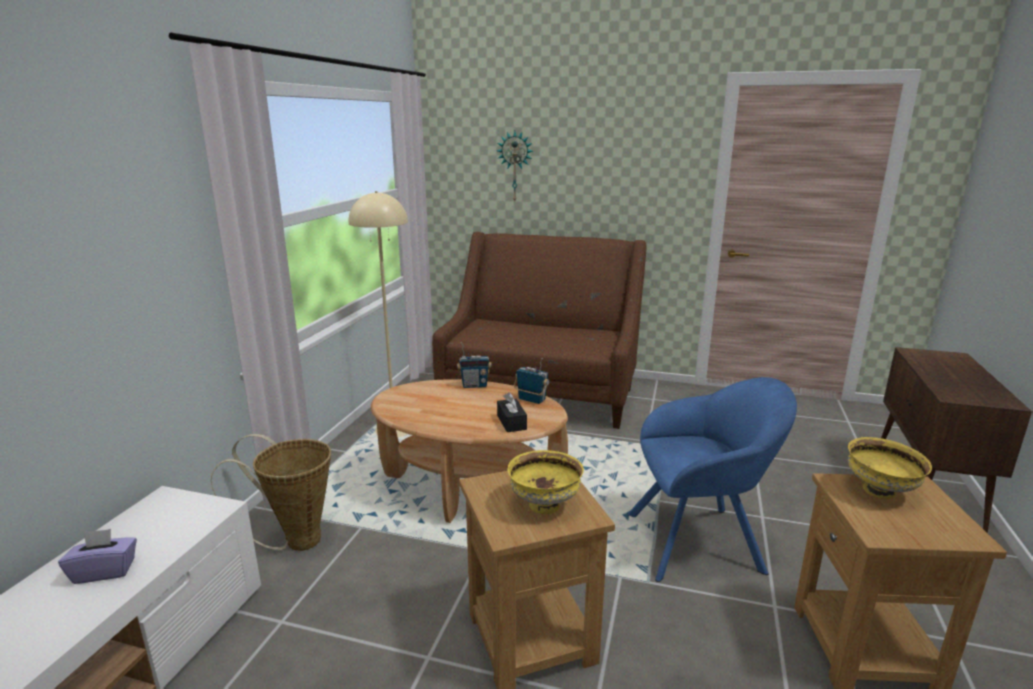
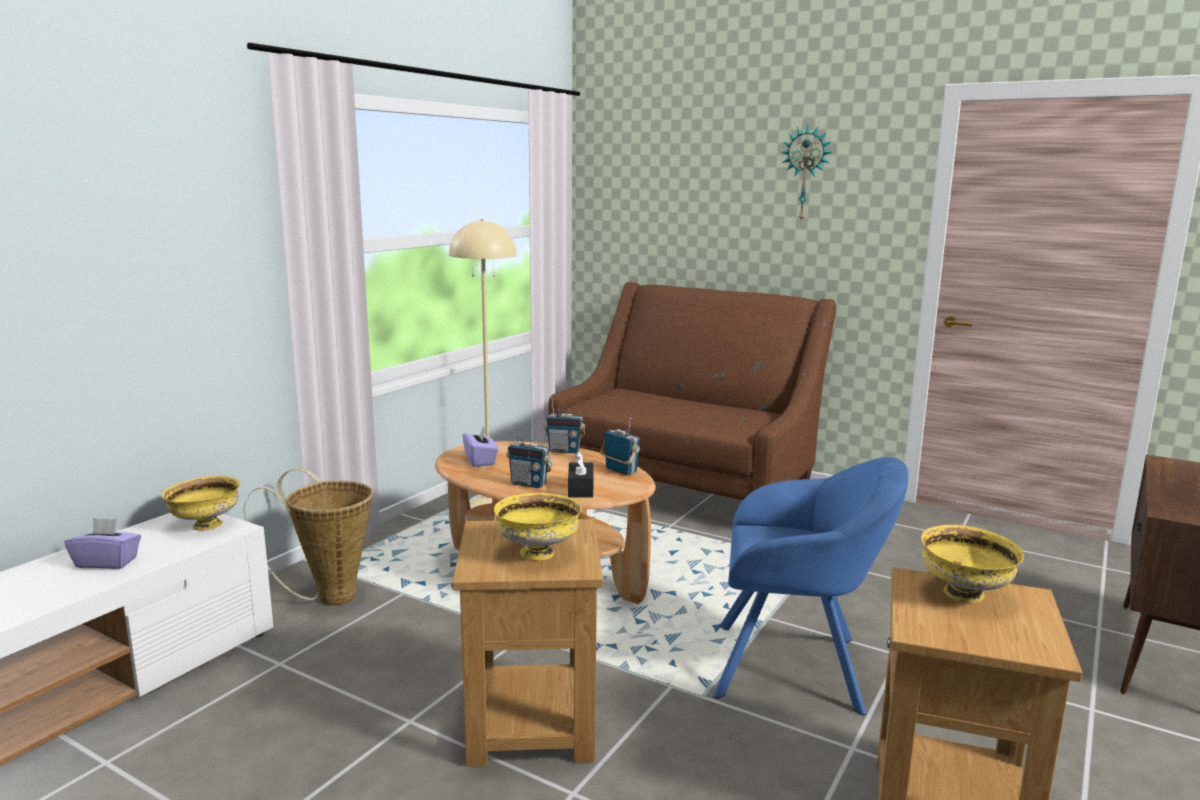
camera: 15 degrees right, 5 degrees down
(188, 509) = (206, 526): none -> yellow bowl
(411, 404) = (480, 461): none -> purple tissue box
(466, 423) = (529, 484): none -> radio
(515, 166) = (680, 203): wall clock -> wall clock (805, 174)

